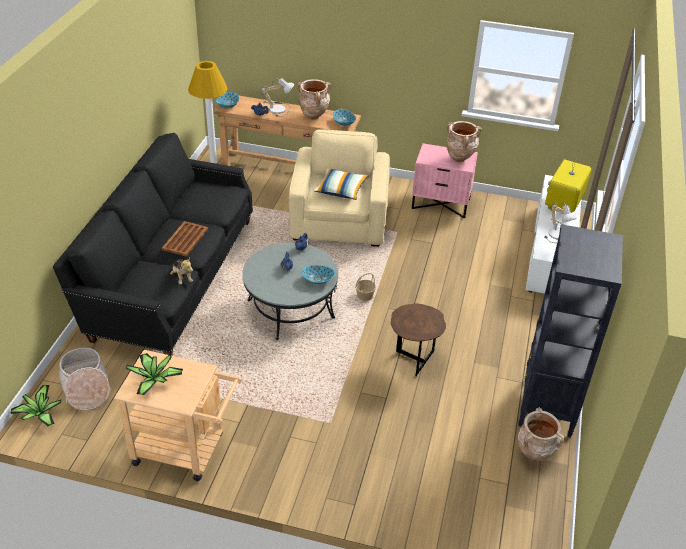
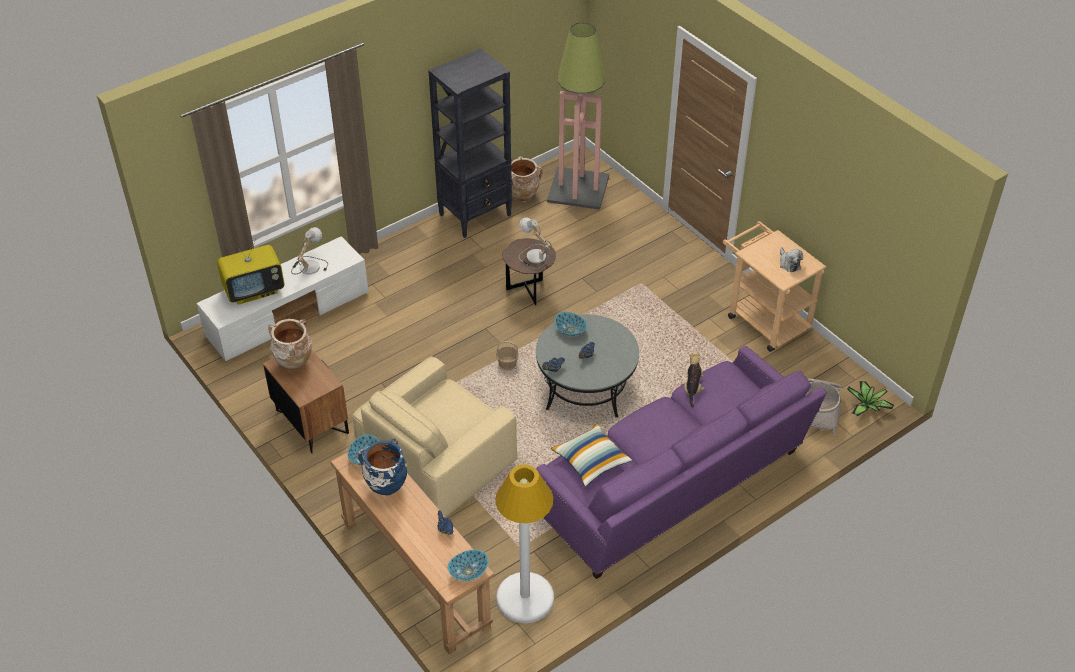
camera: 140 degrees left, 5 degrees up
(155, 379) = (789, 263): potted plant -> plush toy
(170, 276) = (671, 487): black sofa -> purple sofa
(185, 239) = (661, 426): brown tray -> none
(278, 108) = (411, 528): table lamp -> table lamp (533, 256)
(314, 117) = (386, 488): beige vase -> blue vase
(341, 190) = (445, 413): pillow -> pillow (590, 461)
(441, 203) = (311, 422): pink nightstand -> brown nightstand
(497, 502) = (579, 188): none -> floor lamp

